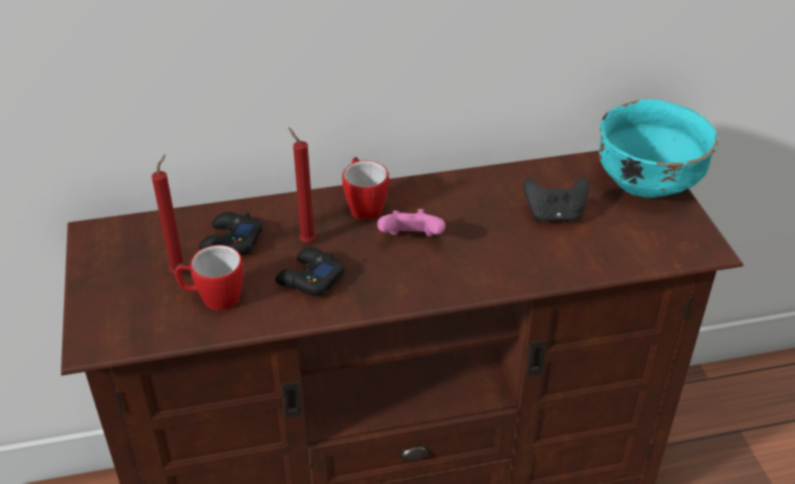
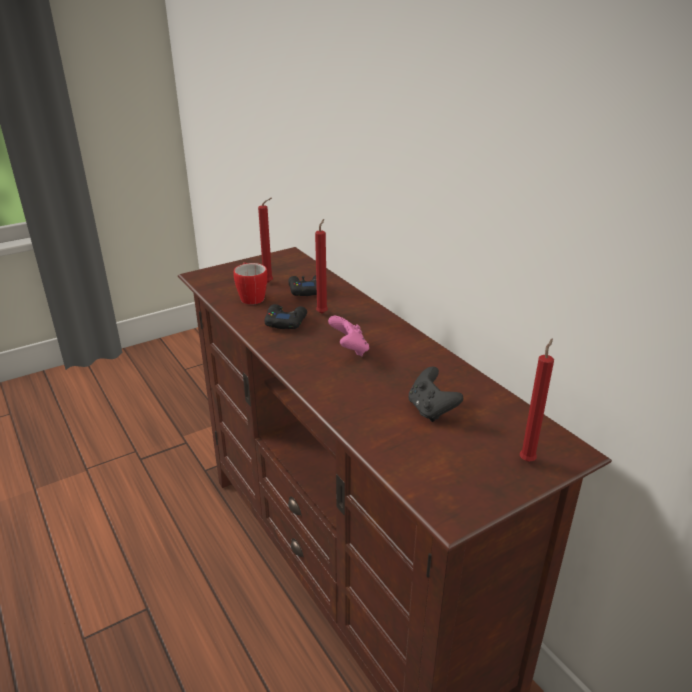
camera: 70 degrees right, 10 degrees down
(364, 205) = (376, 324): mug -> none
(647, 183) = (528, 459): turquoise bowl -> red candle

